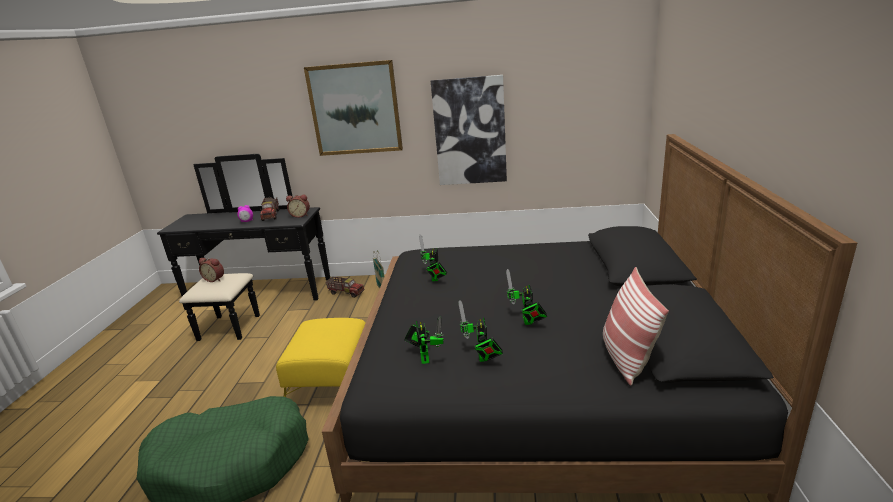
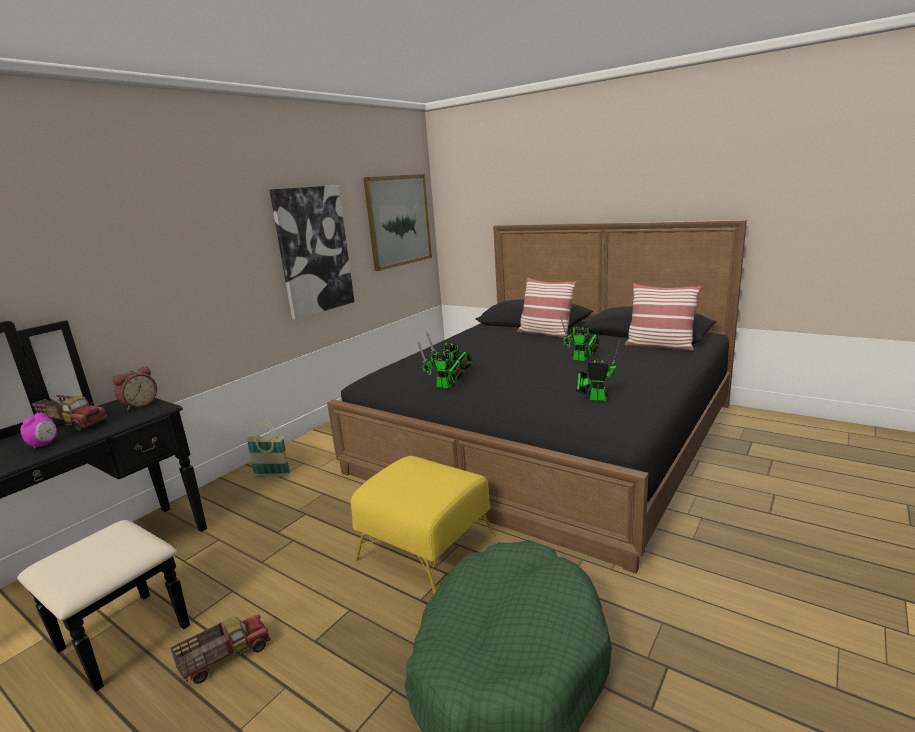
camera: 60 degrees left, 5 degrees down
(215, 279) = (82, 552): alarm clock -> none
(346, 292) = (231, 501): toy truck -> toy truck (225, 657)
(355, 109) = (178, 229): picture -> picture (398, 220)
(483, 358) = (620, 380): toy robot -> toy robot (446, 386)
(594, 279) = (545, 333): none -> pillow

